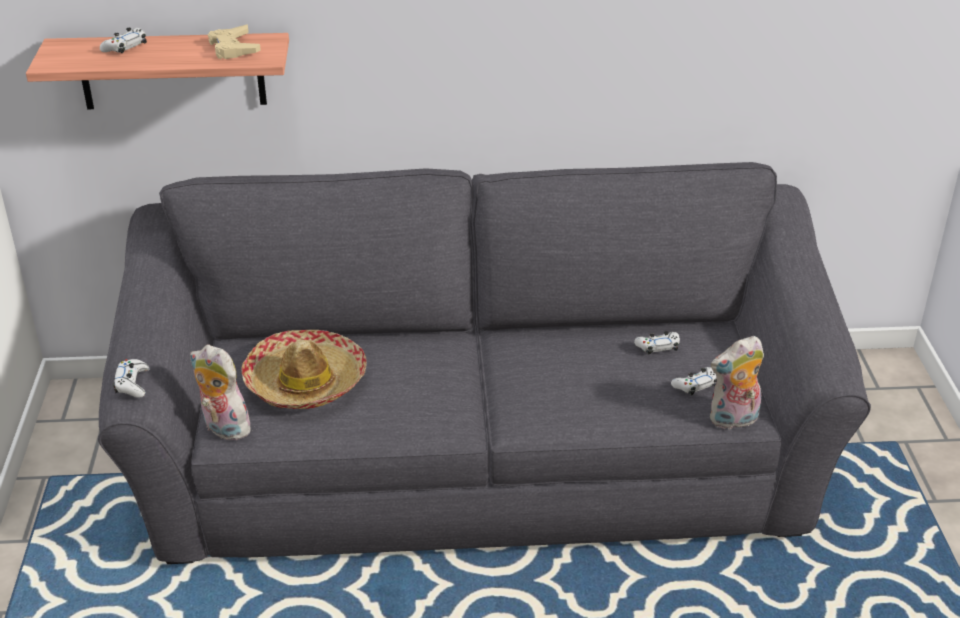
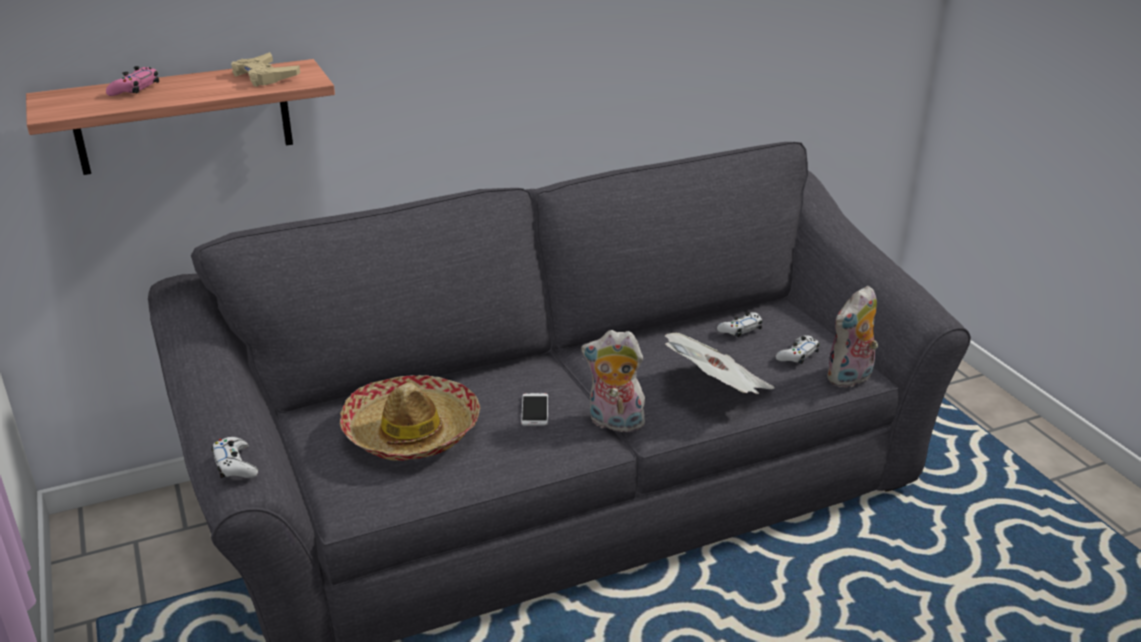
camera: 20 degrees left, 5 degrees down
(125, 47) = (135, 89): white game controller -> pink game controller
(223, 428) = (343, 498): plush toy -> plush toy (614, 423)
(419, 386) = (534, 410): none -> phone
(595, 403) = (717, 389): none -> newspaper

